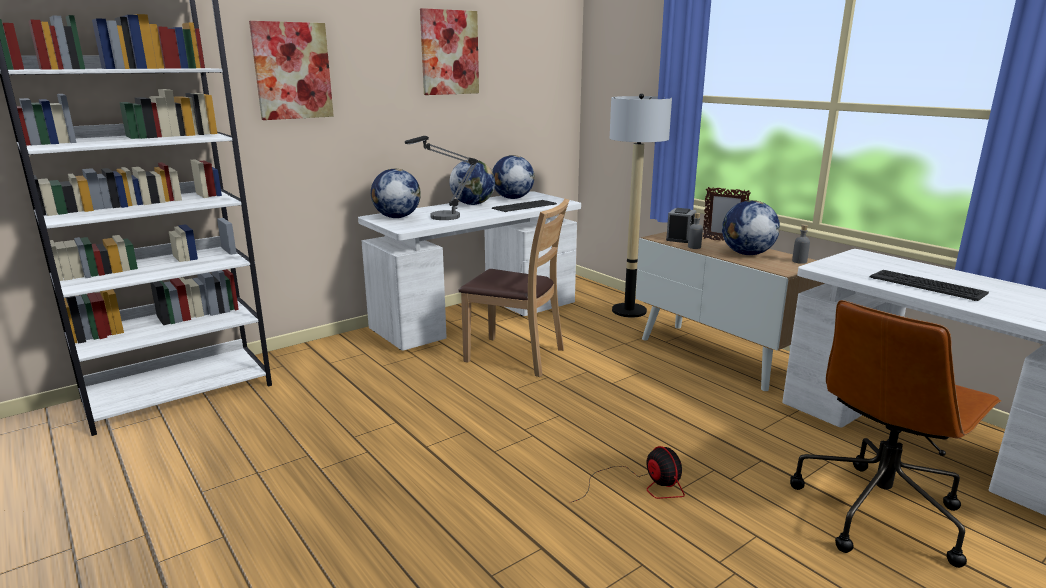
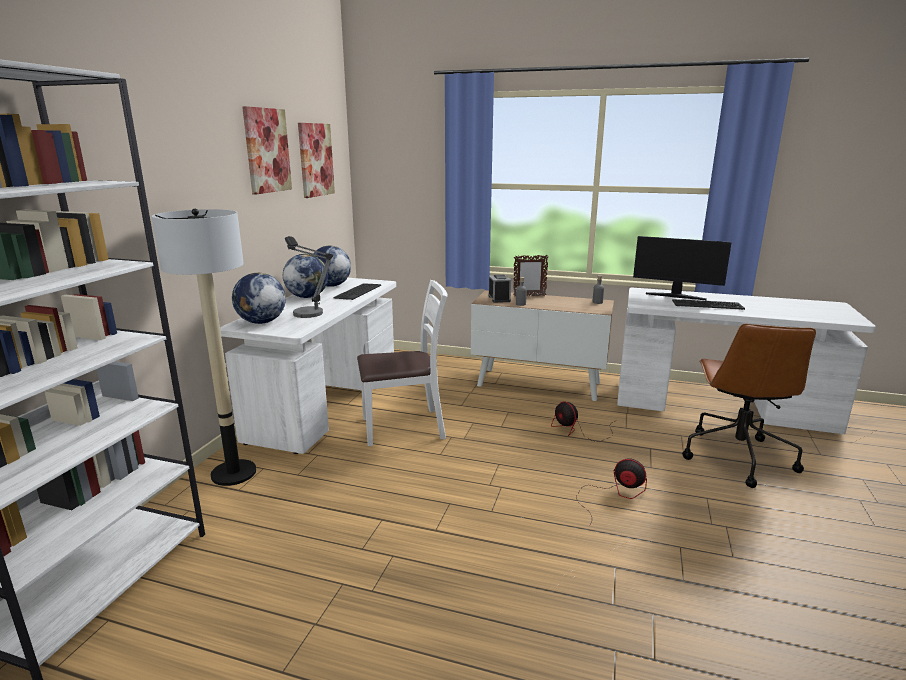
camera: 35 degrees left, 0 degrees up
(292, 71) = (143, 177): picture -> picture (315, 160)
(515, 356) = (404, 427): brown chair -> white chair
(629, 311) = (440, 366): floor lamp -> floor lamp (234, 473)
(694, 414) = (578, 431): none -> fan
(746, 254) = (560, 303): globe -> none
(901, 268) = (675, 296): none -> monitor

